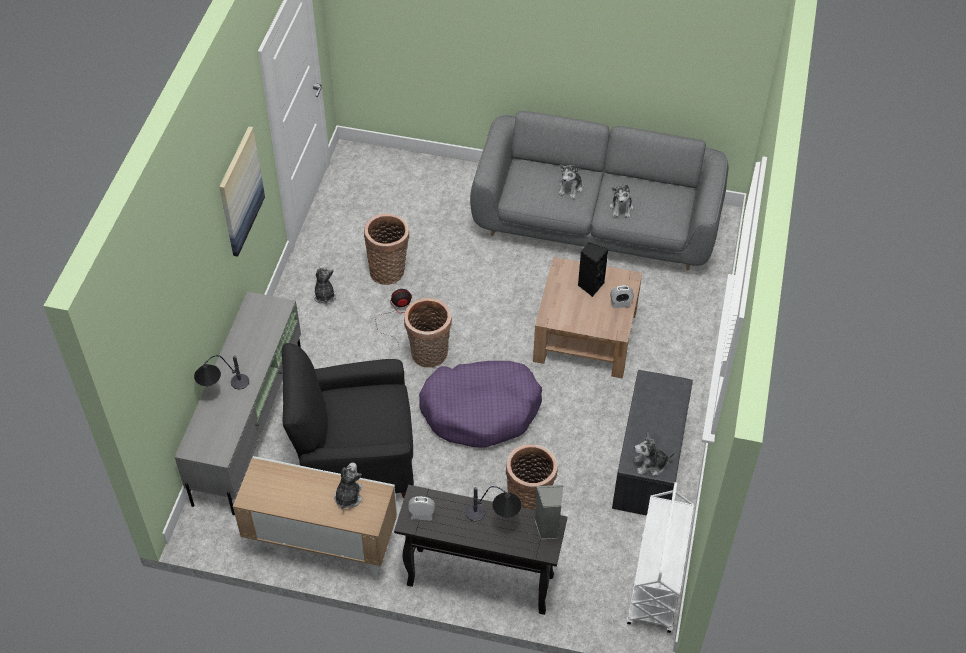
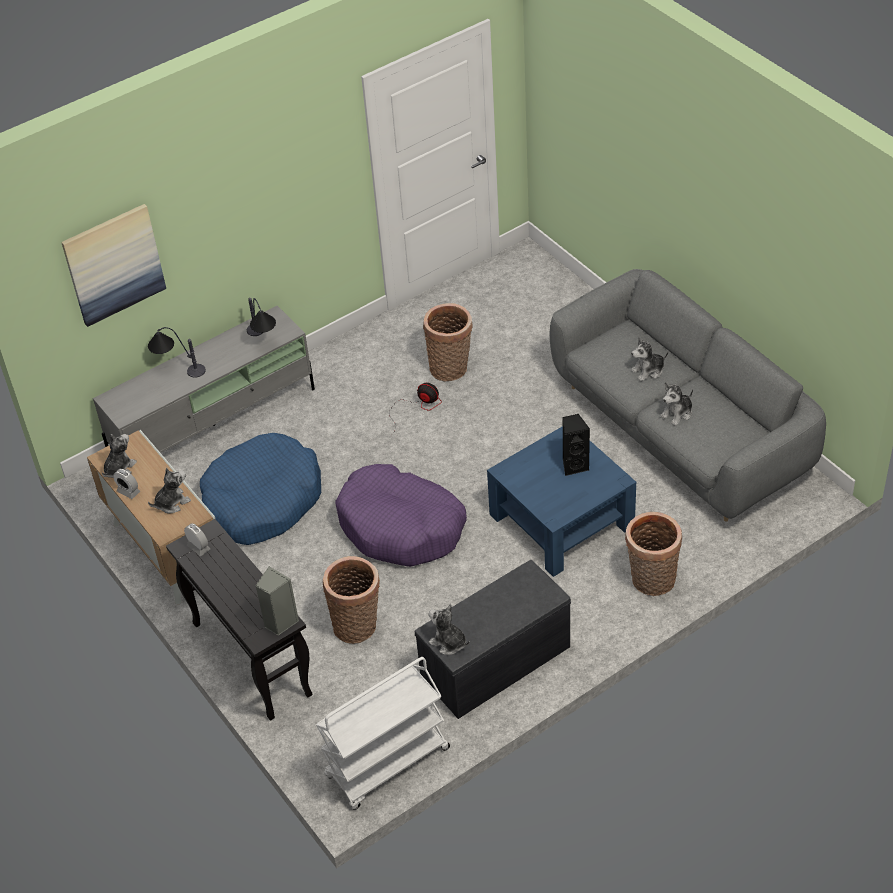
camera: 45 degrees right, 5 degrees down
(240, 191) = (288, 200): picture -> picture (113, 264)
(324, 295) = (377, 359): plush toy -> plush toy (119, 469)
(355, 458) = (262, 501): black armchair -> blue dog bed
(429, 356) = (407, 457): basket -> basket (651, 581)
(494, 519) = (247, 588): table lamp -> table lamp (263, 341)
(585, 335) = (561, 520): brown coffee table -> blue coffee table
(620, 303) = (584, 496): alarm clock -> alarm clock (128, 491)

